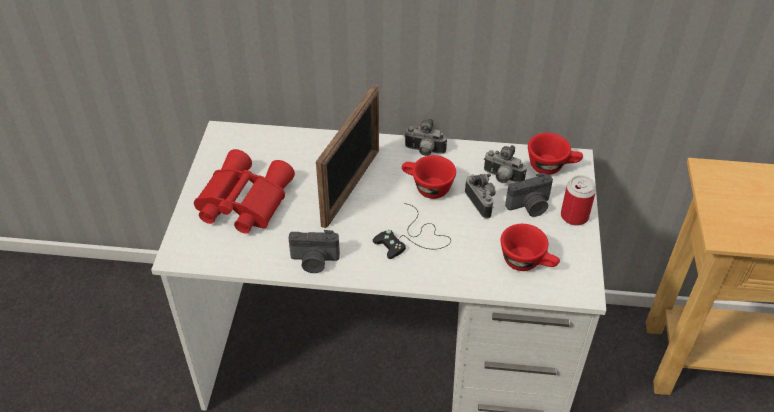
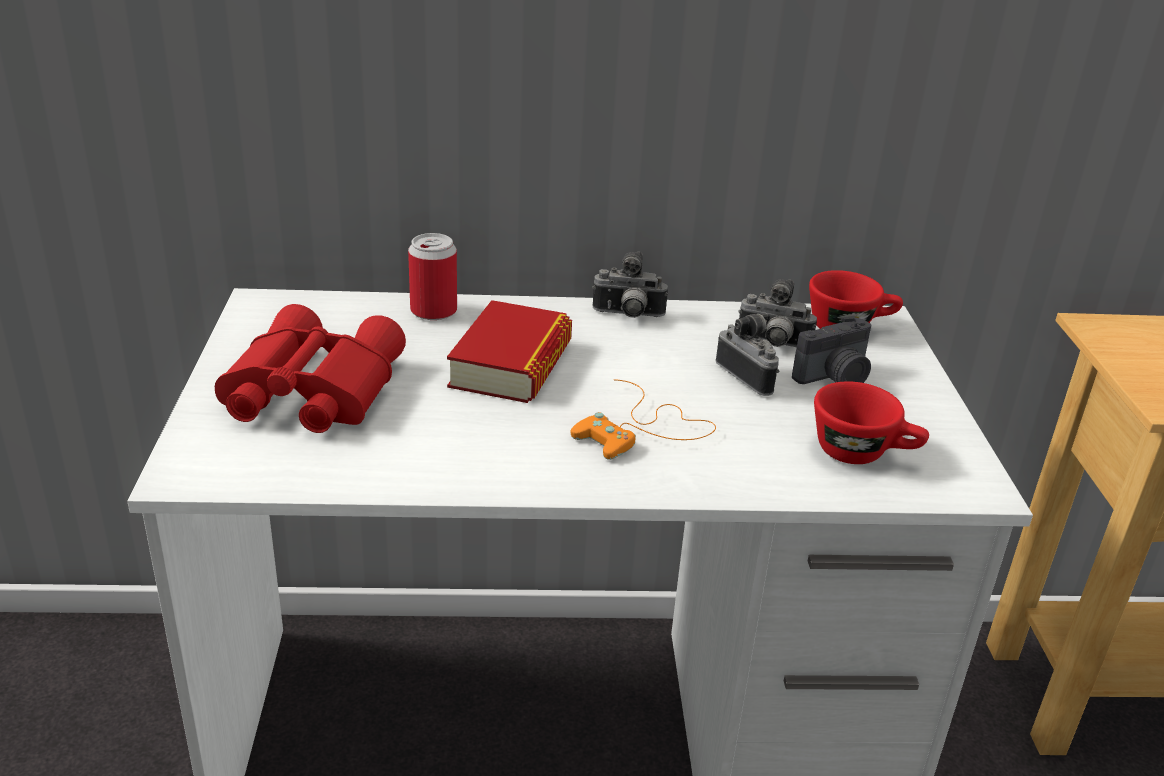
camera: 10 degrees left, 15 degrees down
(314, 261) = (464, 471): camera -> none
(351, 187) = (511, 364): picture frame -> book
(413, 238) = (644, 429): black game controller -> orange game controller
(426, 188) = (646, 361): red cup -> none
(574, 216) = (915, 388): can -> can (433, 311)

